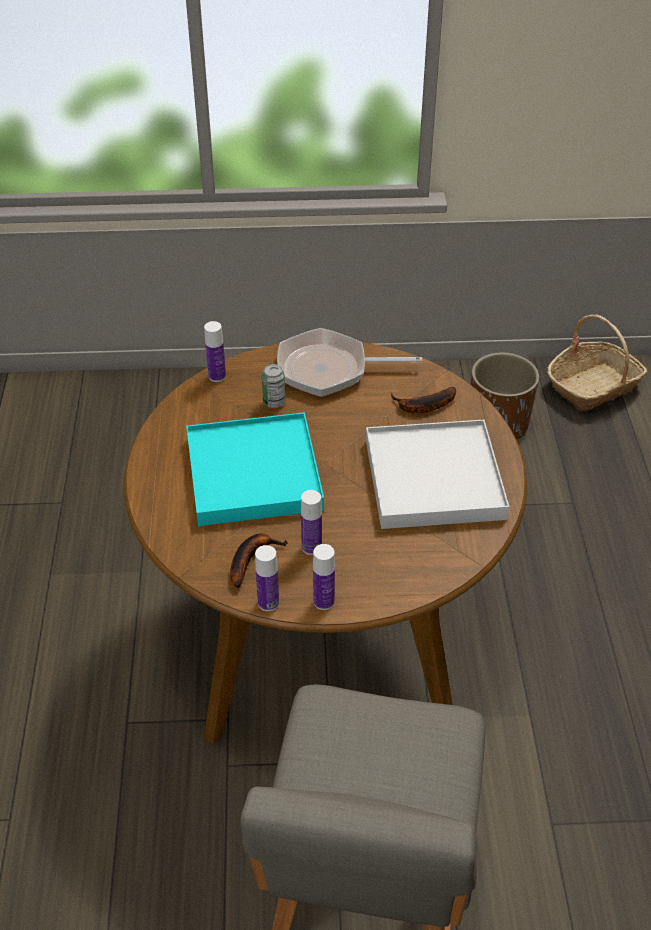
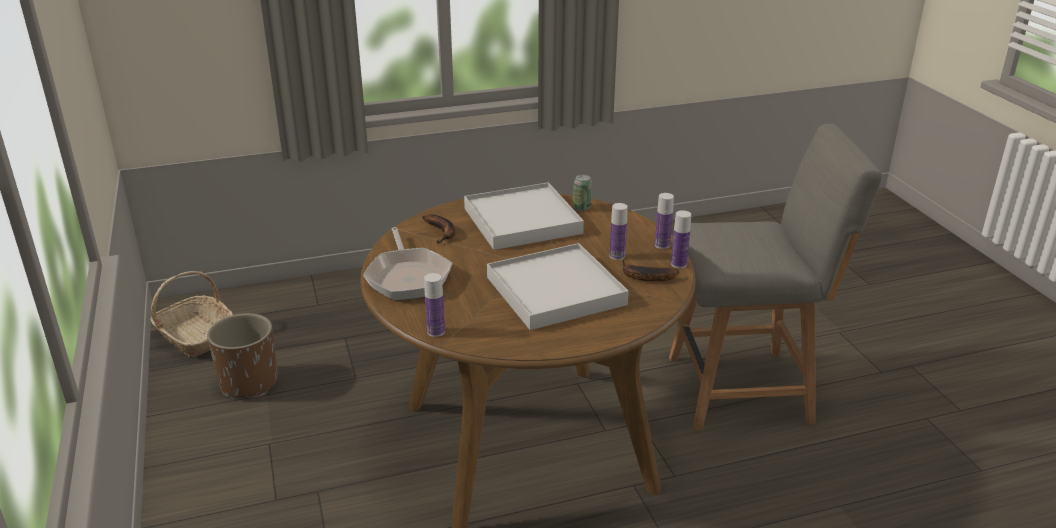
camera: 105 degrees left, 15 degrees down
(253, 474) = (556, 291): turquoise tray -> white tray
(274, 402) = (462, 296): can -> can (582, 207)

